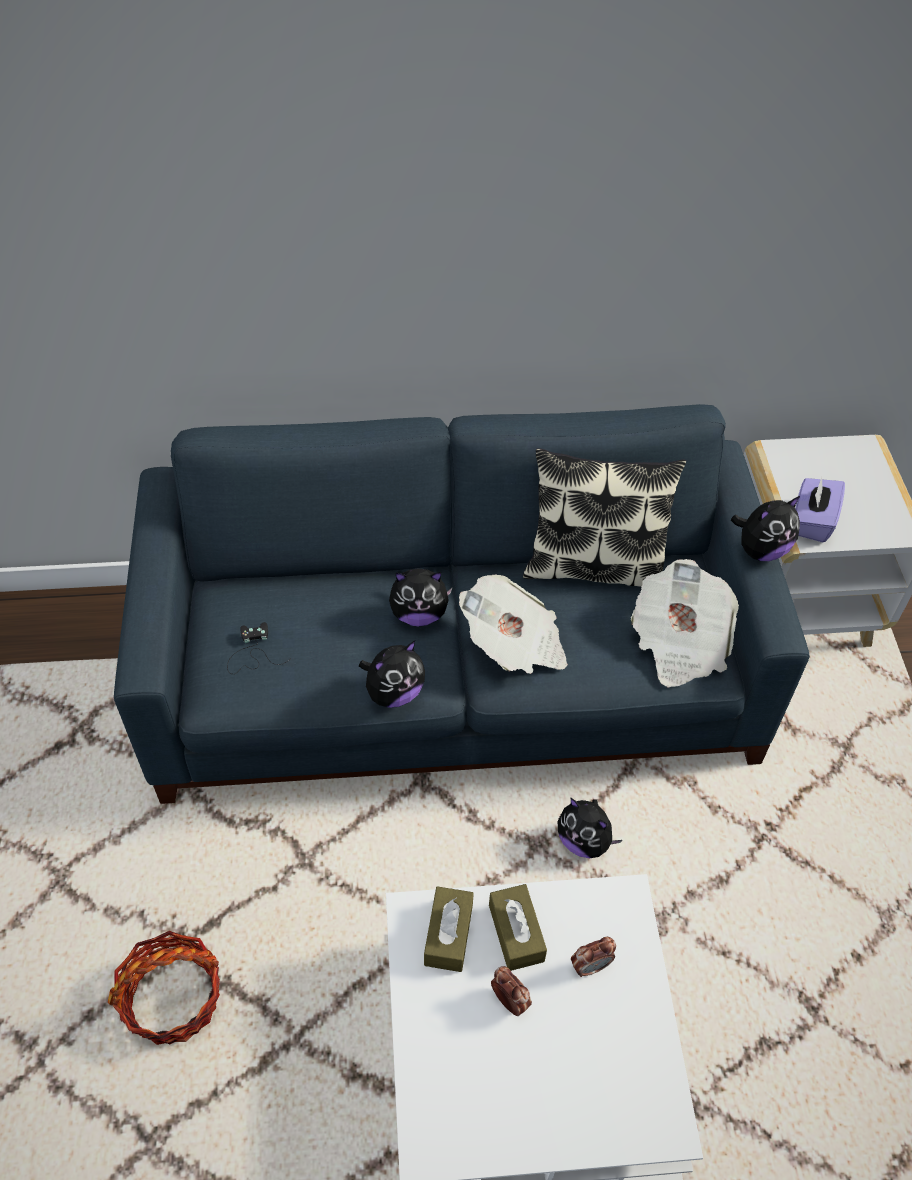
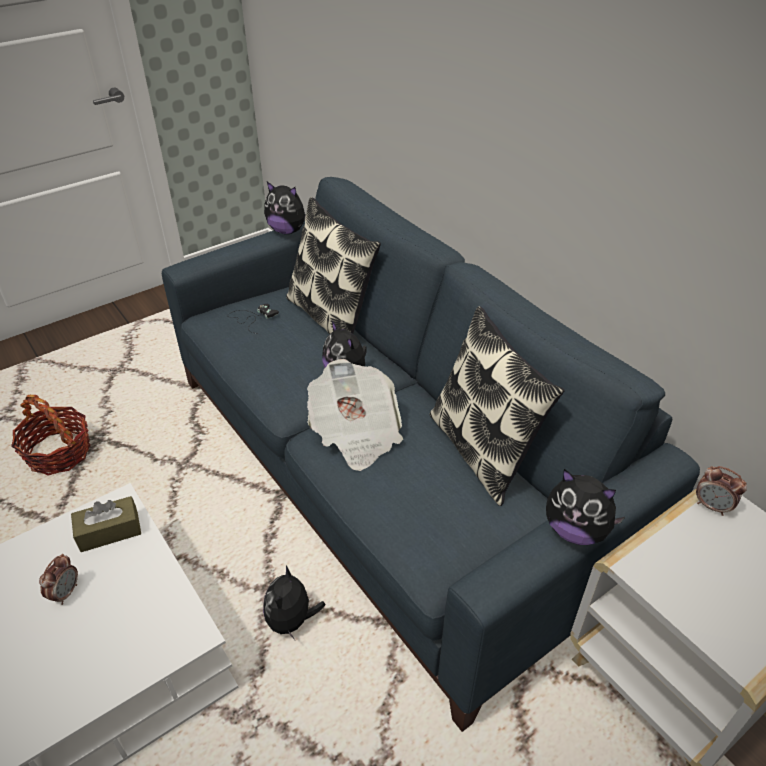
camera: 60 degrees right, 10 degrees down
(305, 581) = (331, 317): none -> pillow
(394, 692) = (265, 391): plush toy -> plush toy (288, 230)
(516, 933) = (127, 572): brown tissue box -> none
(590, 966) = (116, 635): alarm clock -> alarm clock (712, 506)
(679, 643) = (444, 536): newspaper -> none
(811, 521) = (661, 562): purple tissue box -> none

